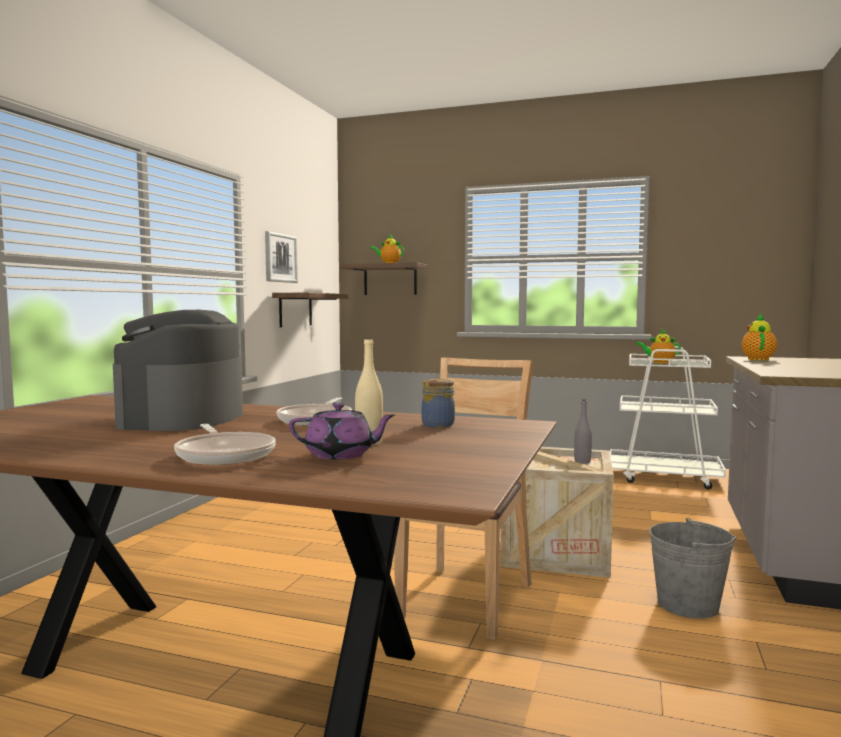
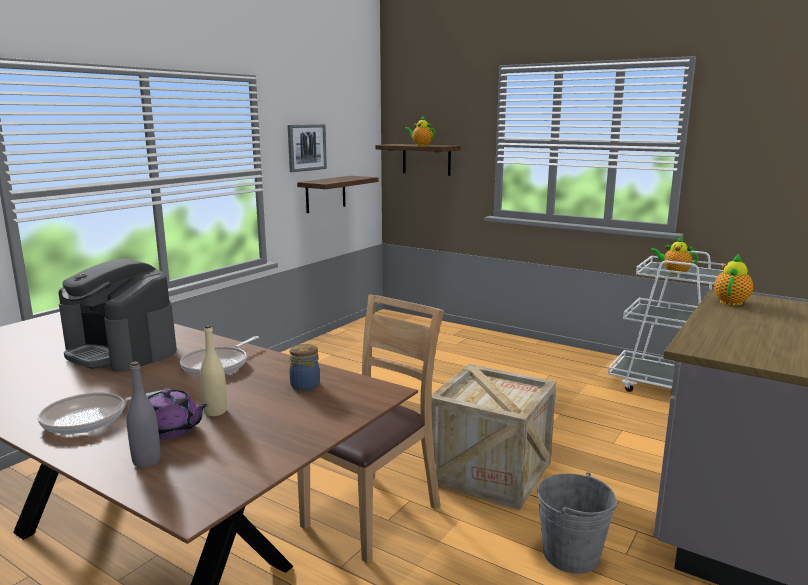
camera: 15 degrees right, 10 degrees up
(183, 418) = (122, 351): coffee machine -> coffee machine turned 75 degrees counterclockwise
(225, 454) = (90, 418): frying pan -> frying pan turned 75 degrees clockwise
(582, 462) = (520, 393): grey bottle -> grey bottle (146, 461)

